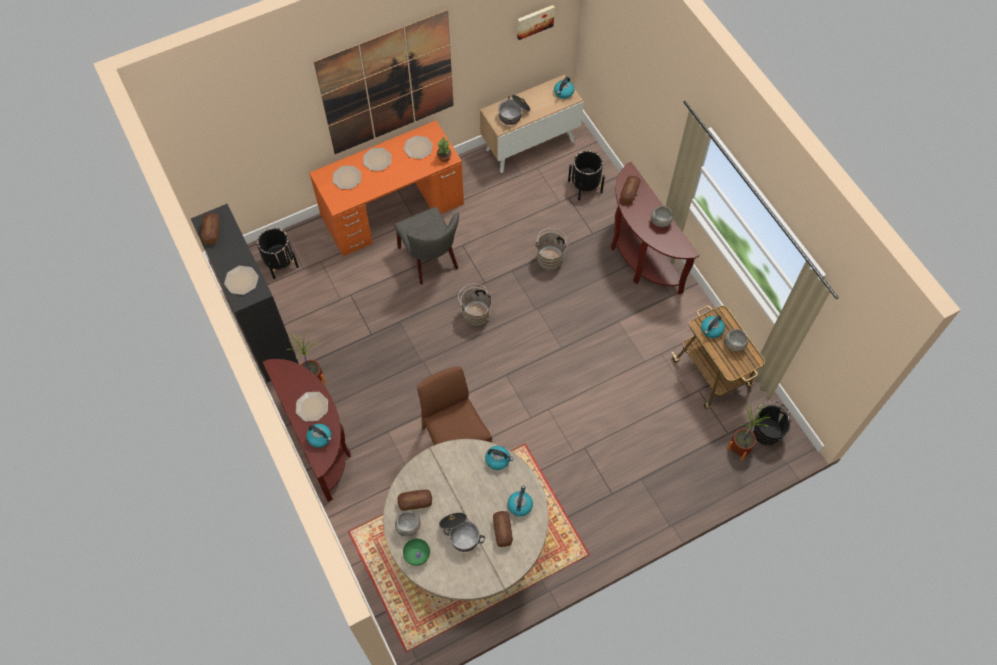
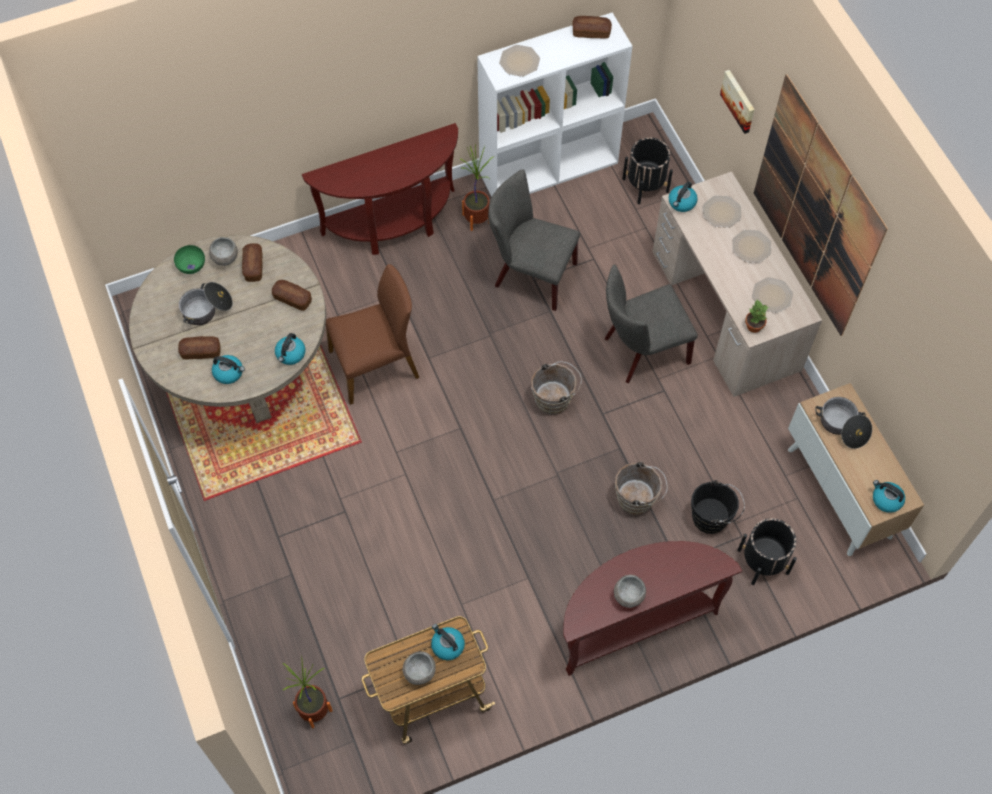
camera: 95 degrees right, 0 degrees up
(261, 331) = (549, 167): black bookcase -> white bookcase
(312, 406) = (390, 170): plate -> none
(320, 437) = (349, 177): kettle -> kettle (682, 203)
(366, 337) = (530, 274): none -> grey chair
(393, 209) = (725, 310): orange desk -> beige desk
(534, 21) = (939, 395): picture -> picture (739, 101)
(629, 193) = (683, 559): bread -> bread (292, 299)
(766, 431) = (335, 753): black bucket -> black bucket (713, 518)

